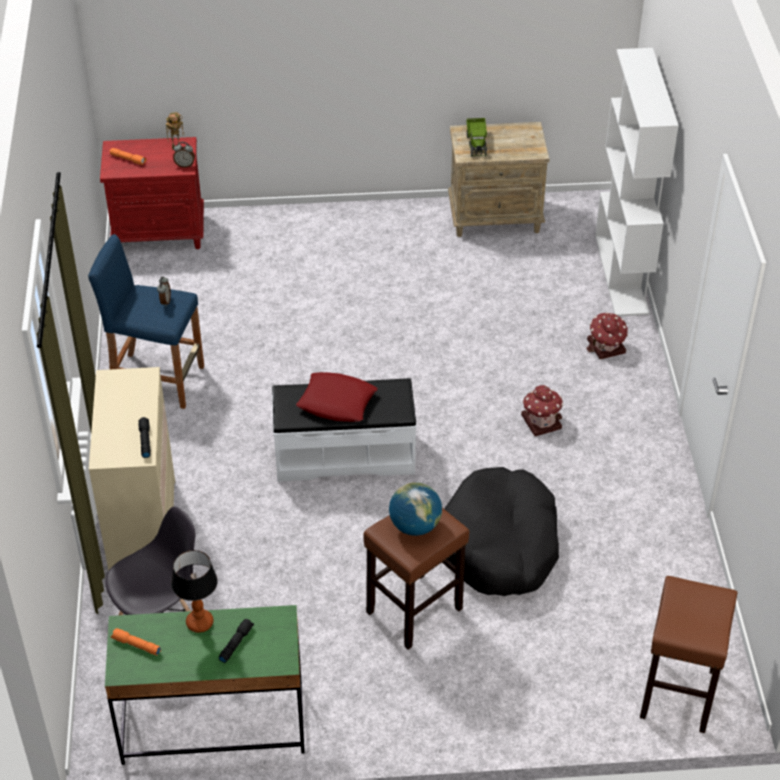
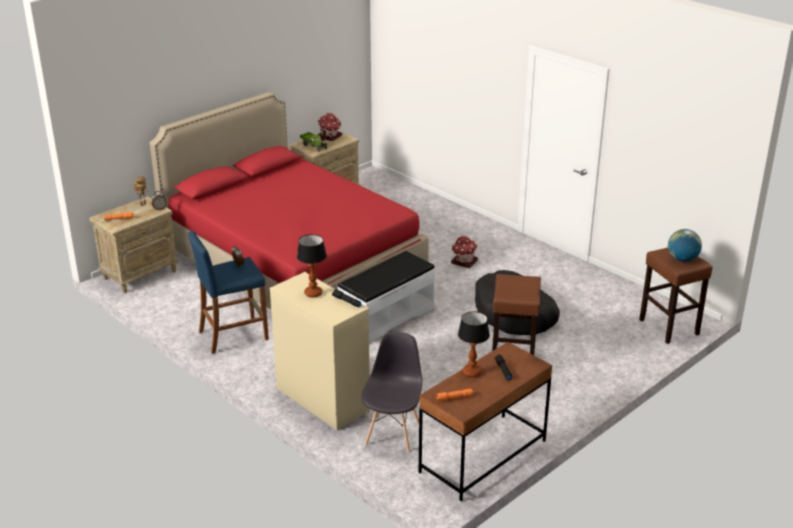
camera: 40 degrees left, 15 degrees down
(127, 406) = (313, 293): none -> table lamp
(160, 233) = (140, 274): red nightstand -> beige nightstand
(213, 724) = (482, 456): green desk -> brown desk
(333, 308) = (292, 264): none -> red bed
(337, 402) = (383, 274): red pillow -> none
(415, 526) = (515, 286): globe -> globe (682, 259)
(606, 347) = (453, 223): toy house -> toy house (329, 137)
(622, 274) = (420, 194): white bookcase -> none

